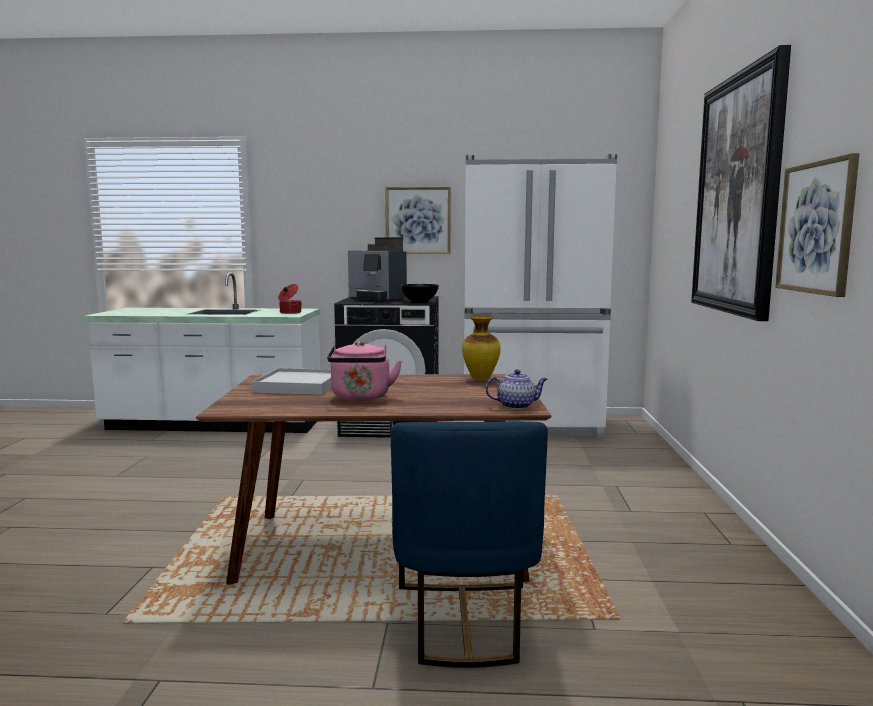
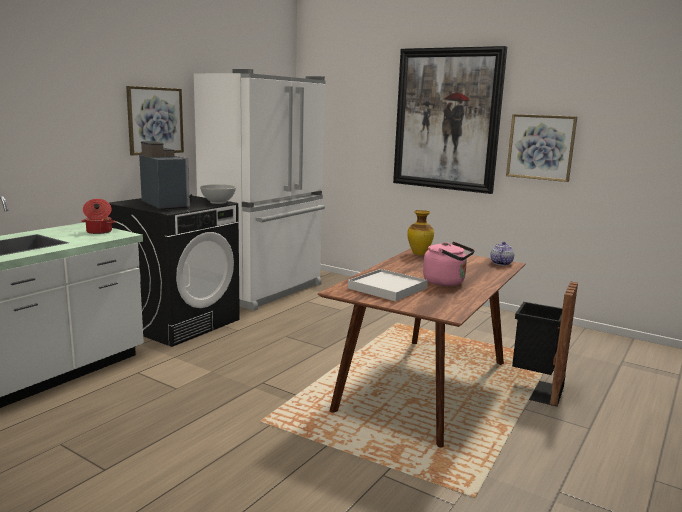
camera: 60 degrees left, 5 degrees up
(377, 299) = (168, 204): coffee machine -> coffee machine turned 105 degrees counterclockwise
(419, 302) = (218, 202): black bowl -> white bowl
(463, 622) = (535, 390): blue chair -> black trash can

